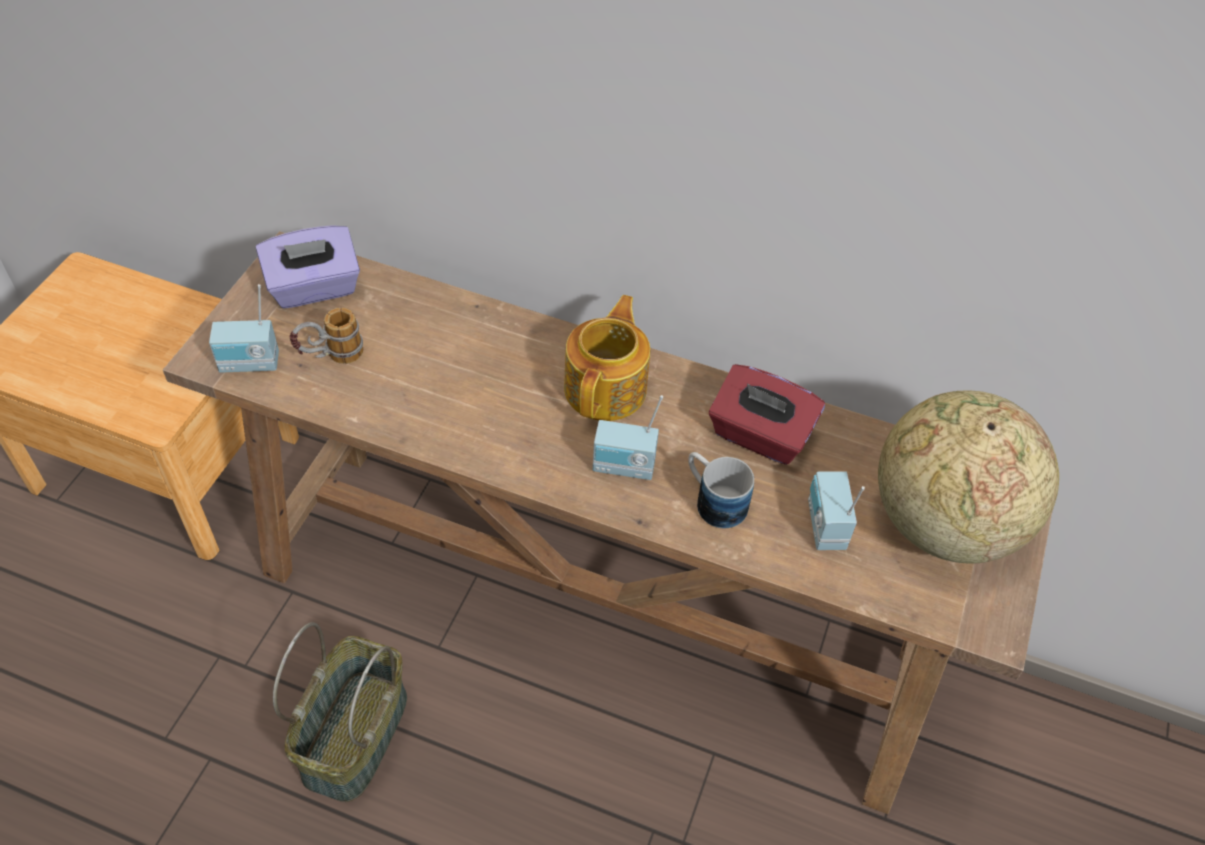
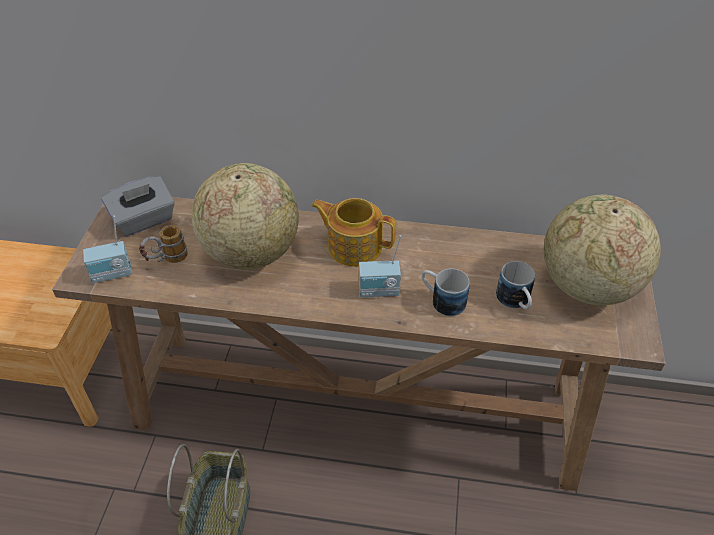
camera: 10 degrees left, 5 degrees down
(314, 288) = (144, 220): purple tissue box -> grey tissue box
(454, 369) = (251, 253): none -> globe
(607, 388) = (353, 246): teapot -> teapot turned 75 degrees counterclockwise
(759, 435) = (458, 256): red tissue box -> none
(823, 526) = (515, 302): radio -> mug

